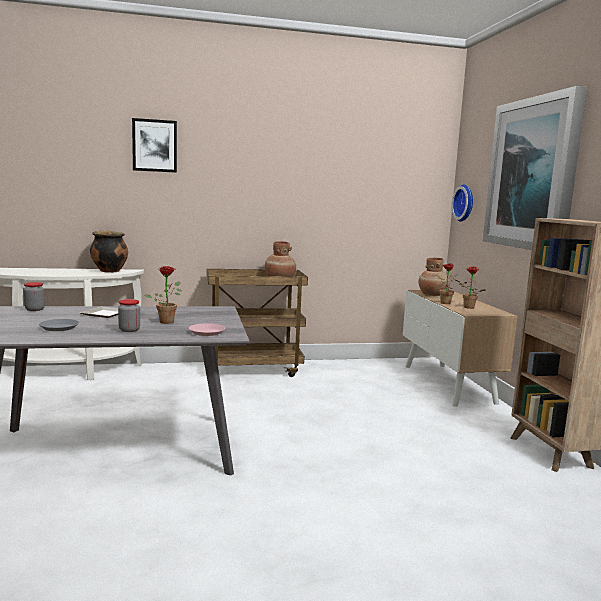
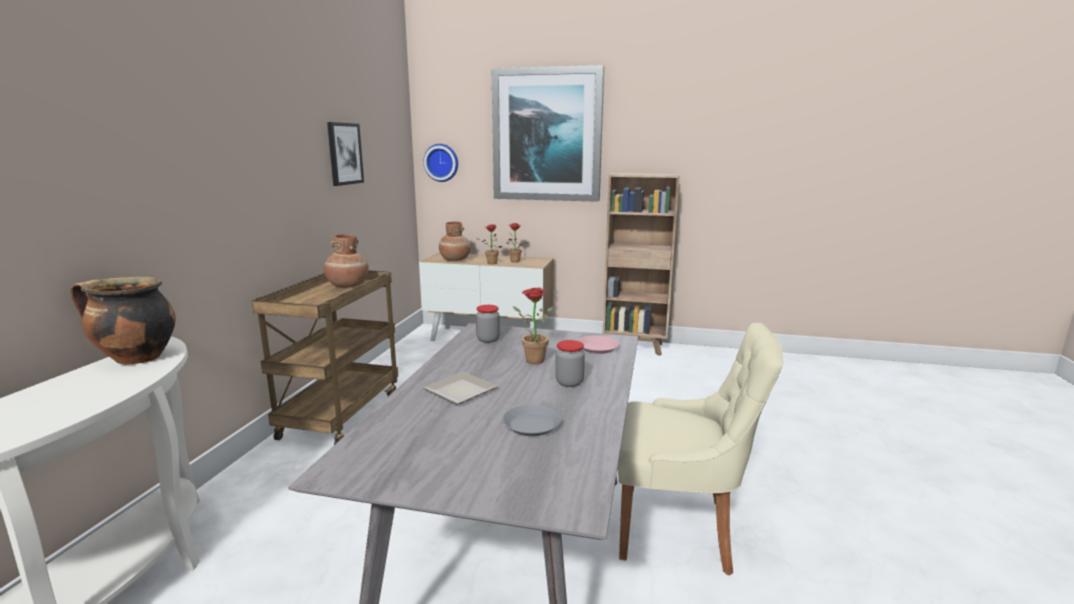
camera: 65 degrees left, 5 degrees up
(34, 309) = (372, 444): jar -> jar (488, 339)
(154, 145) = (131, 95): picture -> picture (344, 154)
(176, 511) = (680, 529): none -> beige chair

